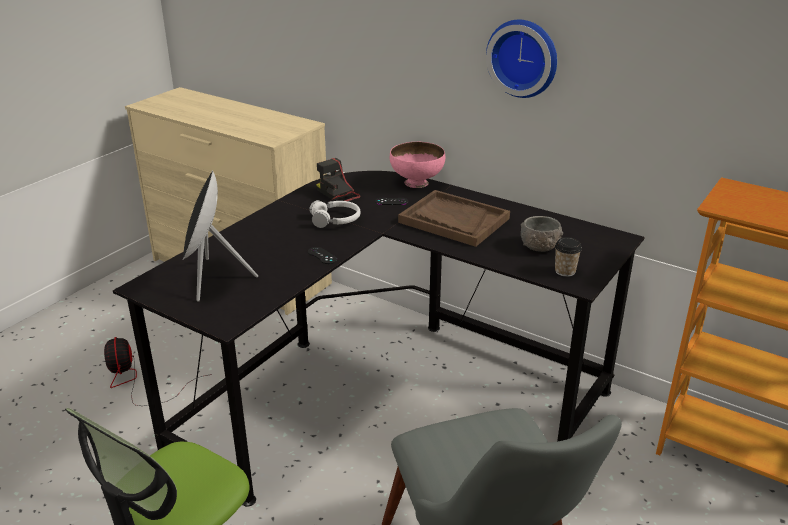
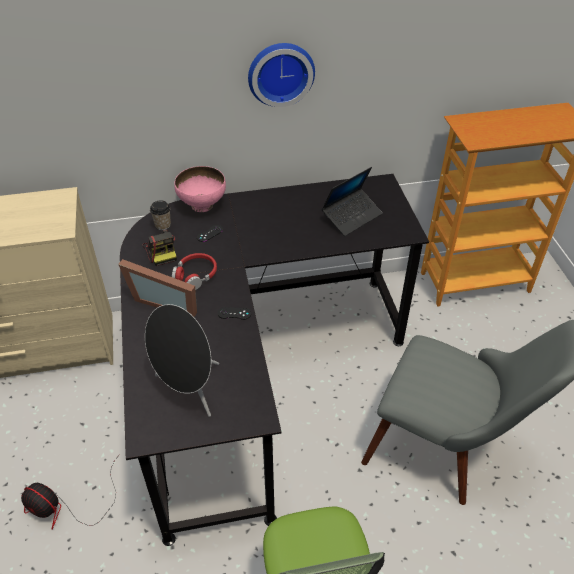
camera: 45 degrees left, 15 degrees up
(288, 223) = (165, 300): none -> picture frame
(335, 220) = (196, 275): white headphones -> red headphones
(337, 195) = (161, 251): camera -> camera turned 120 degrees counterclockwise
(453, 220) = (274, 226): brown tray -> none
(539, 246) = (351, 216): grey bowl -> laptop
(565, 271) = (390, 228): cup -> cup (163, 225)

